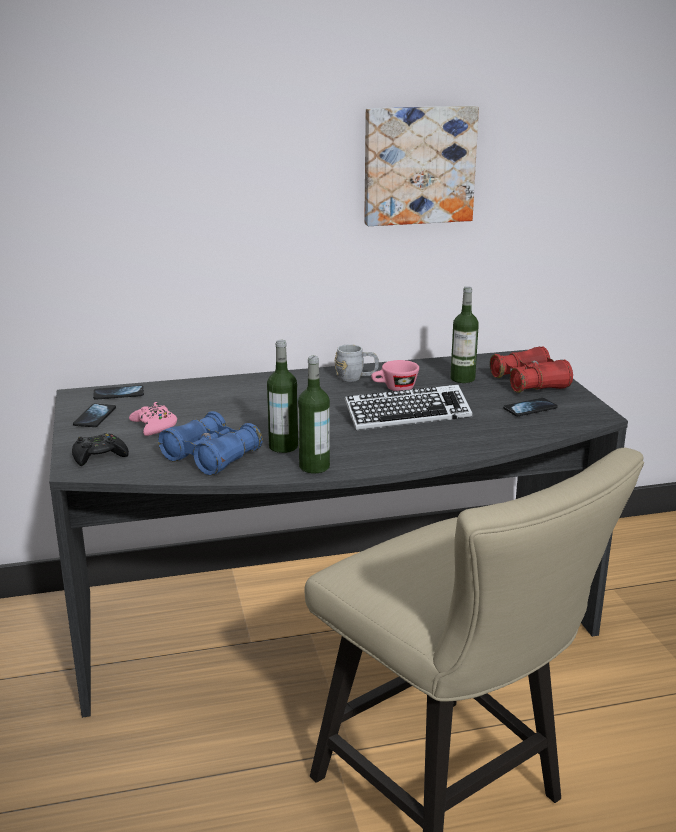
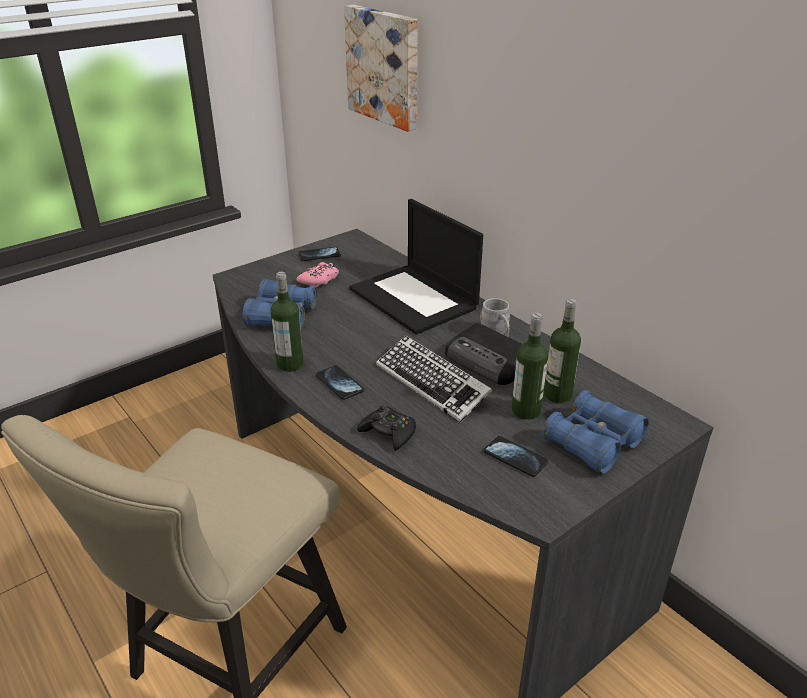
camera: 65 degrees right, 10 degrees up
(99, 456) = (257, 277): black game controller -> black game controller (388, 433)
(119, 394) = (366, 250): phone -> phone (339, 383)
(255, 393) = (415, 299): none -> laptop
(283, 446) = (319, 340): bottle -> bottle (526, 411)
(394, 389) = (489, 362): pink cup -> radio
(418, 165) = (625, 144): picture -> picture (385, 66)
(529, 383) = (593, 443): red binoculars -> blue binoculars

